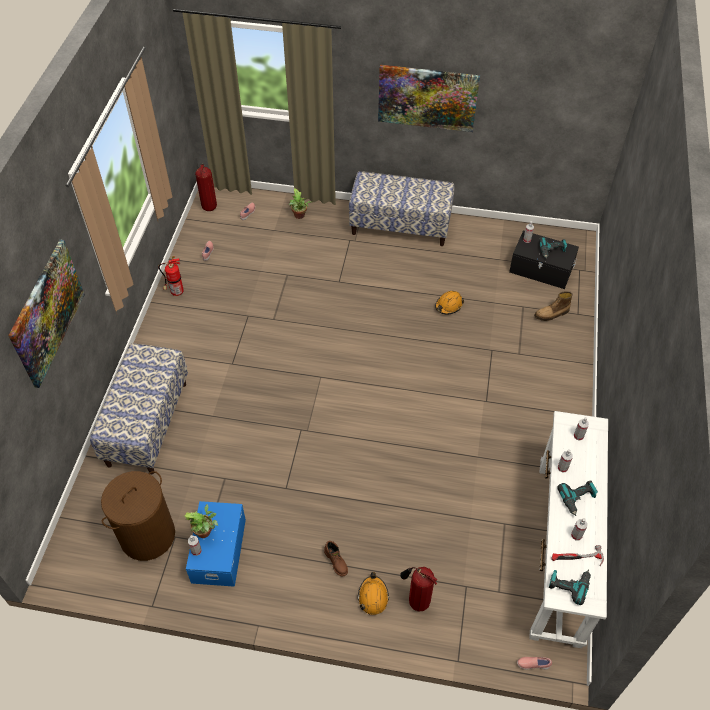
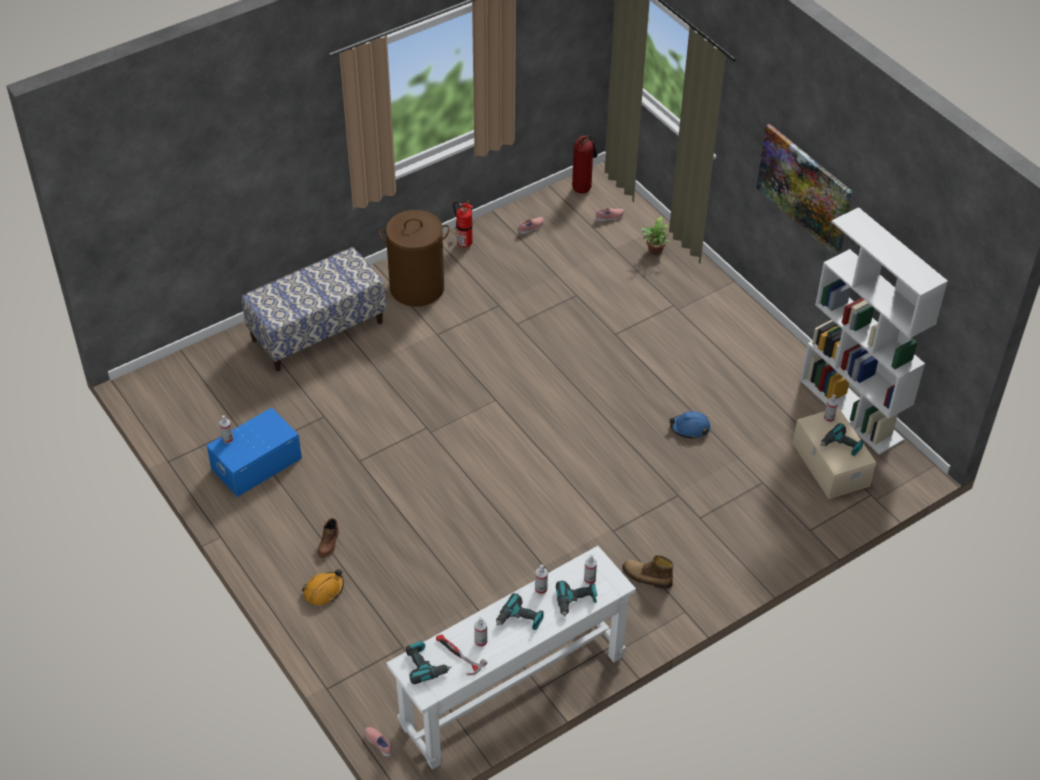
camera: 45 degrees right, 5 degrees down
(47, 313) = (256, 154): picture -> none
(147, 535) = (222, 411): brown laundry basket -> brown laundry basket (417, 288)
(205, 532) = (249, 432): potted plant -> none
(400, 226) = (740, 326): bench -> none
(416, 601) = (351, 622): fire extinguisher -> none
(448, 305) = (690, 428): orange hard hat -> blue hard hat
(513, 230) = (852, 410): none -> white bookcase
(541, 269) = (830, 465): black storage box -> beige storage box
(552, 314) = (782, 510): boot -> boot (646, 577)
(590, 457) = (576, 601): none -> power drill

